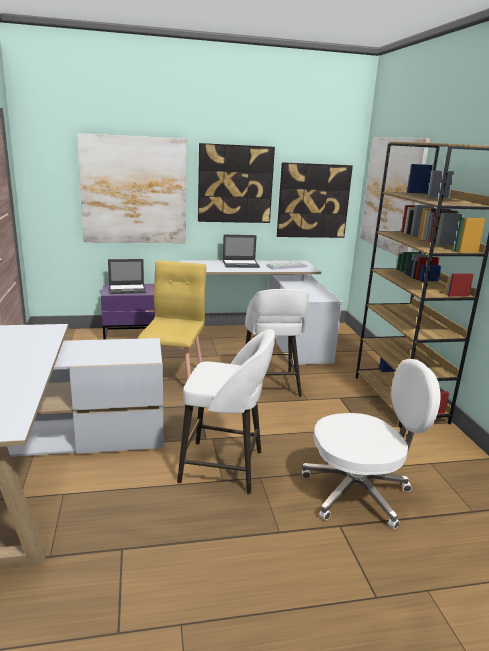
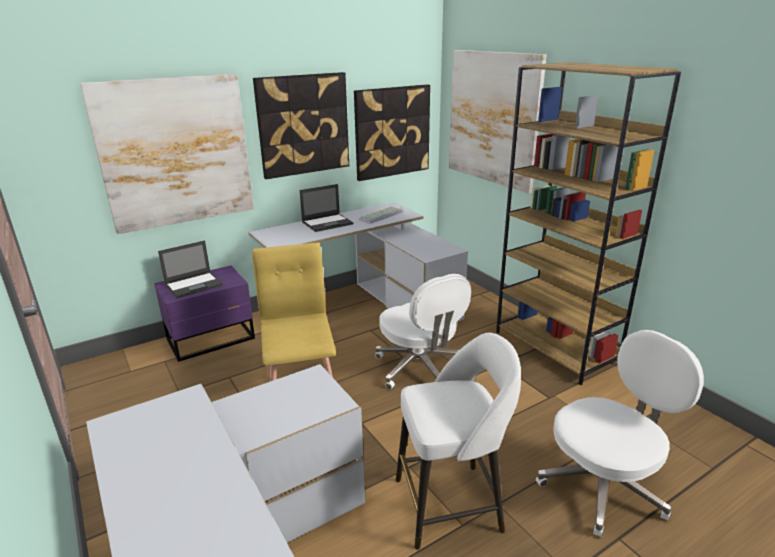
camera: 20 degrees left, 5 degrees up
(270, 385) = (420, 369): white stool -> white office chair

